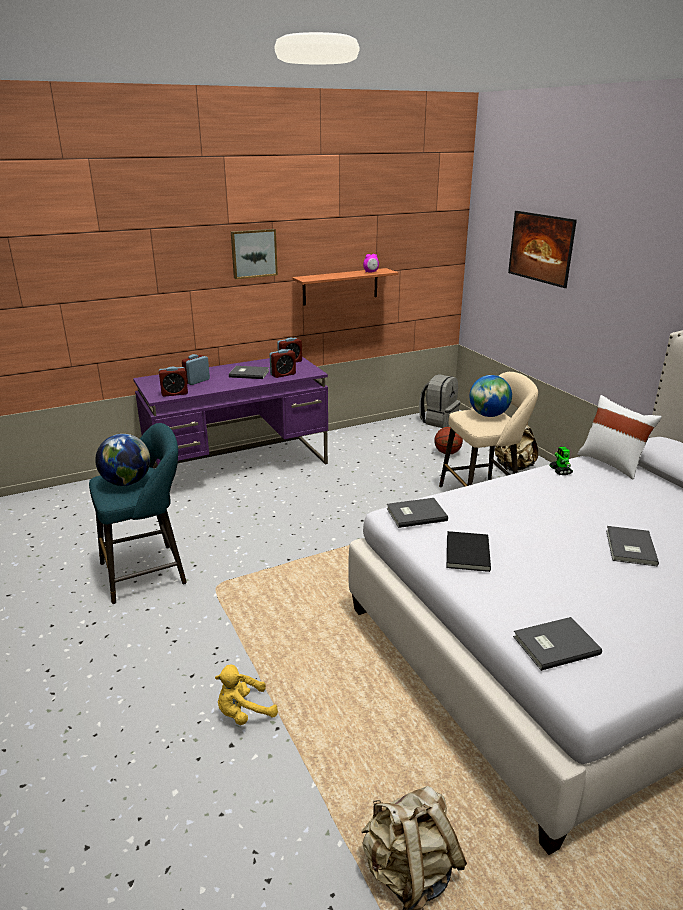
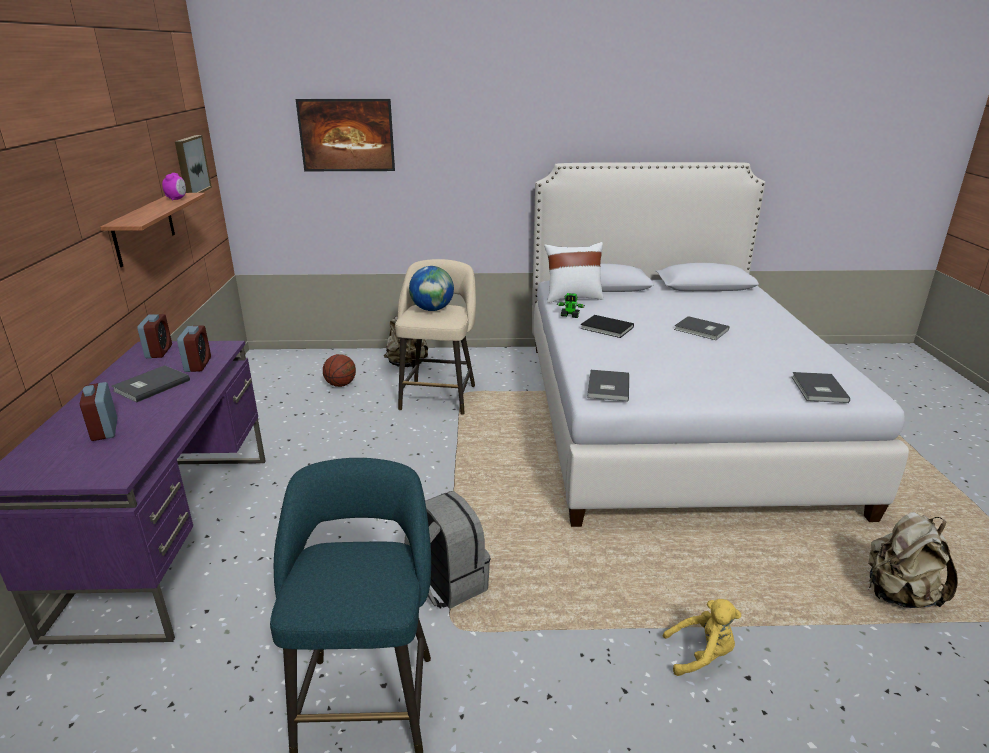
camera: 65 degrees left, 0 degrees up
(126, 482) = (351, 575): globe -> none
(174, 393) = (125, 457): alarm clock -> none
(244, 712) = (701, 655): yellow plush toy -> yellow plush toy turned 90 degrees counterclockwise
(253, 253) = (51, 197): picture -> picture (190, 165)
(438, 421) = (268, 367): grey backpack -> grey backpack (447, 583)
(466, 553) = (686, 384): black book -> black book (607, 328)

